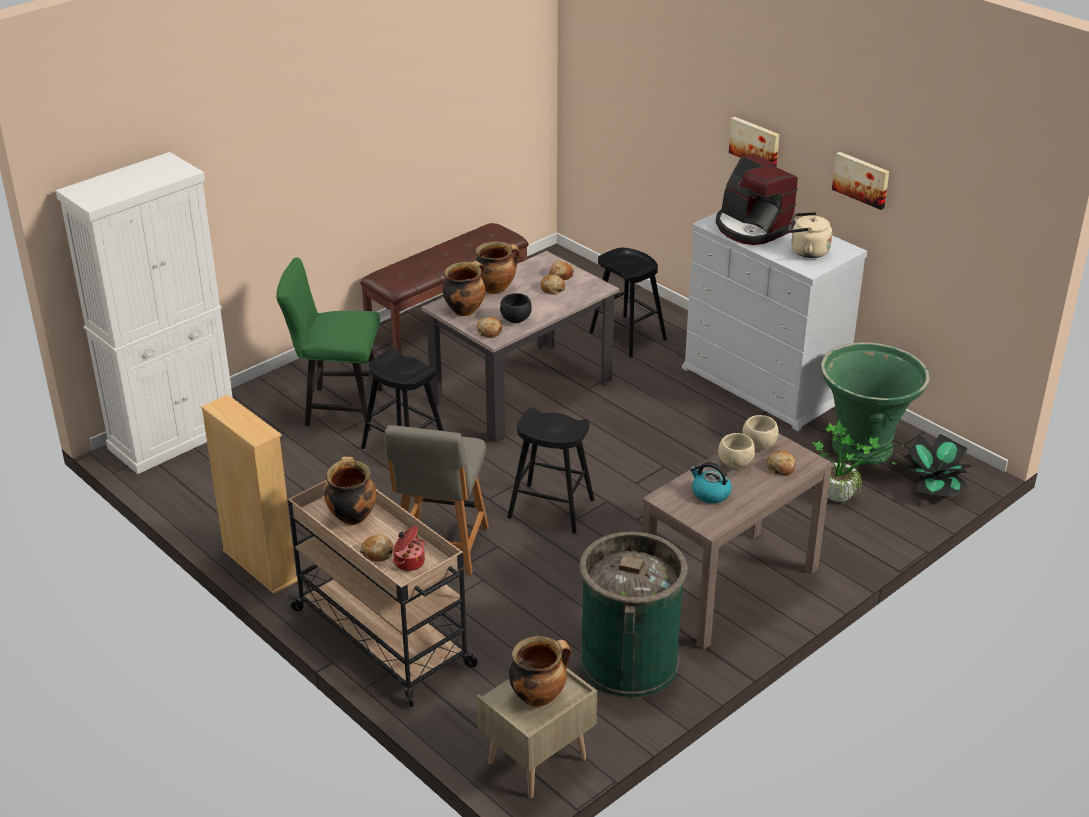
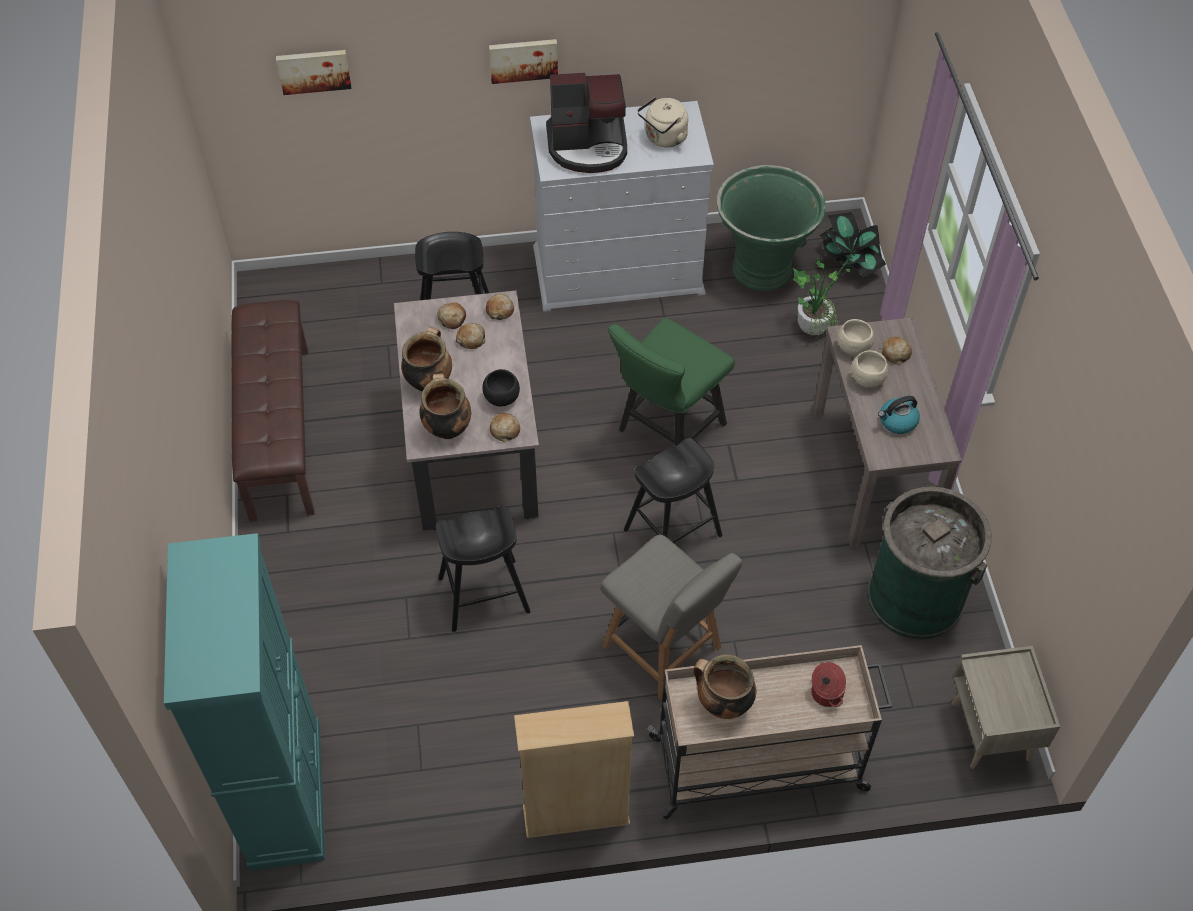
camera: 55 degrees left, 20 degrees up
(174, 437) = (285, 794): white cabinet -> turquoise cabinet
(337, 408) = (363, 616): green chair -> green chair (666, 431)
(377, 553) = (795, 711): bread -> bread (500, 310)
(538, 696) = (1009, 690): cooking pot -> none
(861, 179) = (673, 40): picture -> picture (314, 70)

